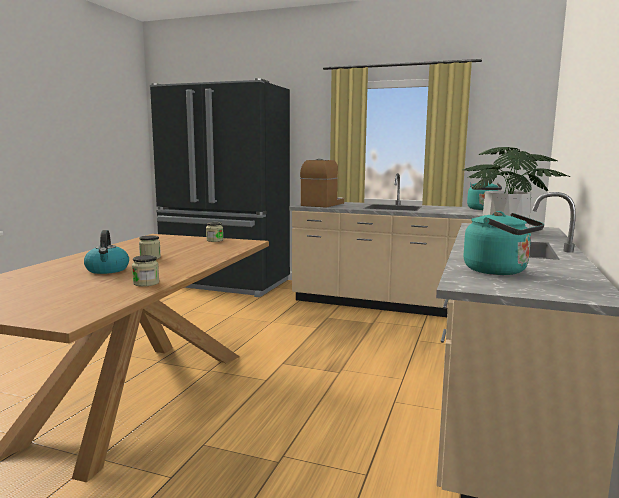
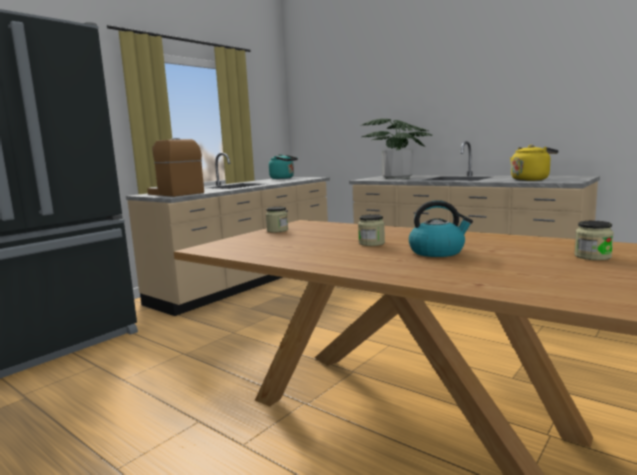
camera: 70 degrees left, 0 degrees up
(146, 283) = (503, 239): jar -> jar (592, 256)
(499, 271) = (531, 179): turquoise kettle -> yellow kettle

